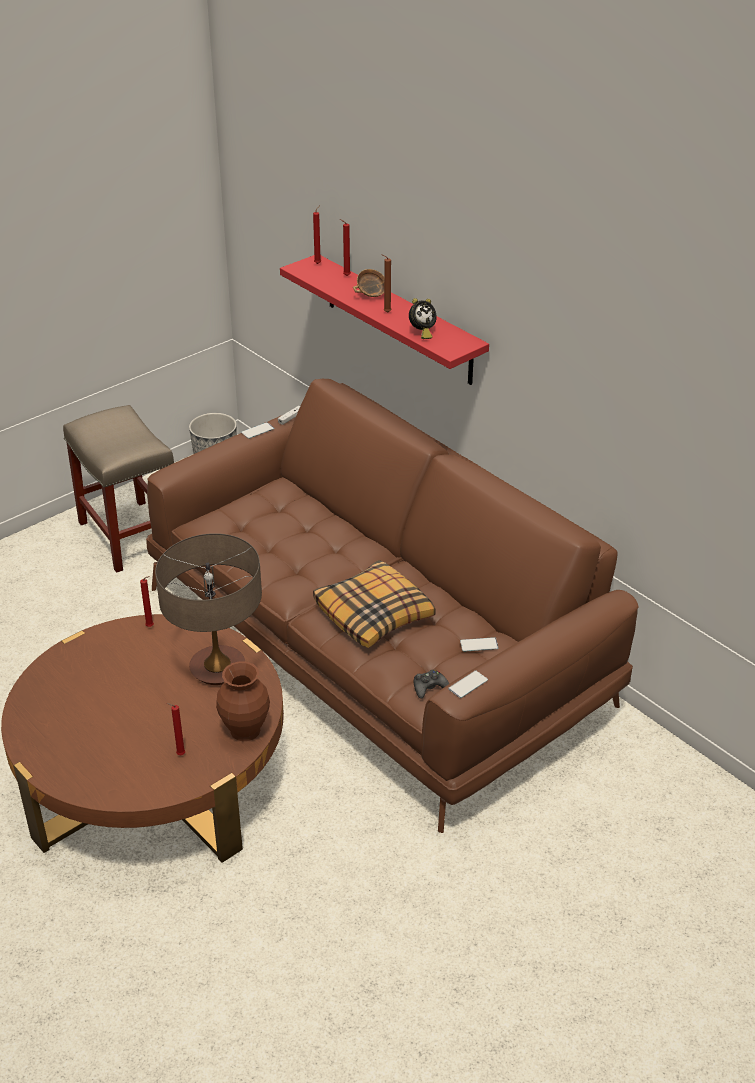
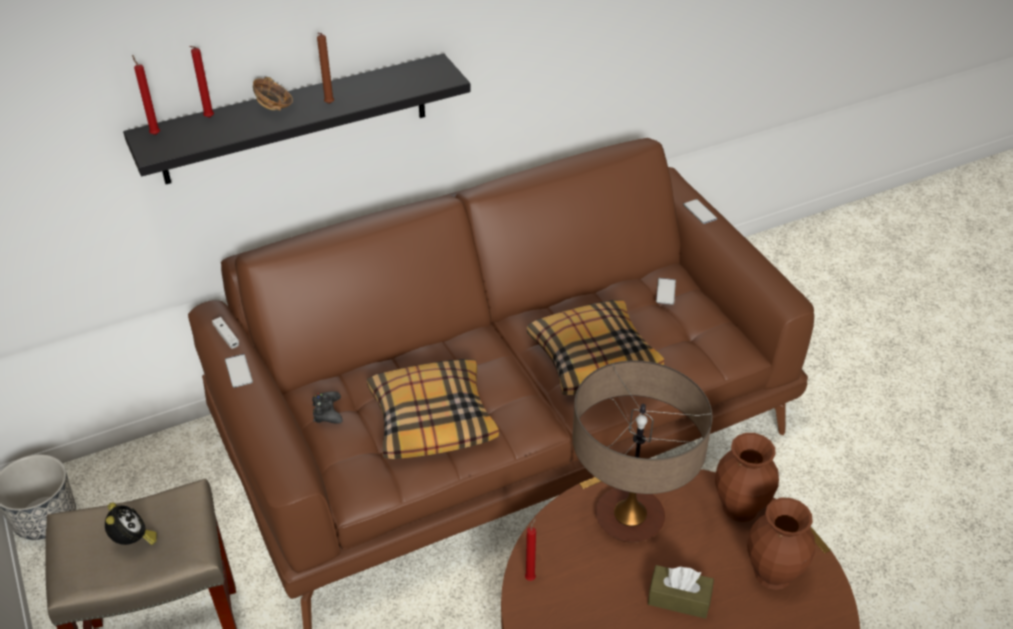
camera: 75 degrees left, 5 degrees up
(146, 704) = (679, 599): none -> brown tissue box
(179, 754) = (772, 575): red candle -> brown vase
(275, 543) = (432, 418): none -> pillow
(398, 319) = (295, 119): red shelf -> black shelf
(421, 333) = (394, 89): alarm clock -> alarm clock (133, 541)
(429, 687) = (721, 339): black game controller -> black game controller (327, 412)
(468, 684) = (778, 288): phone -> phone (700, 212)

